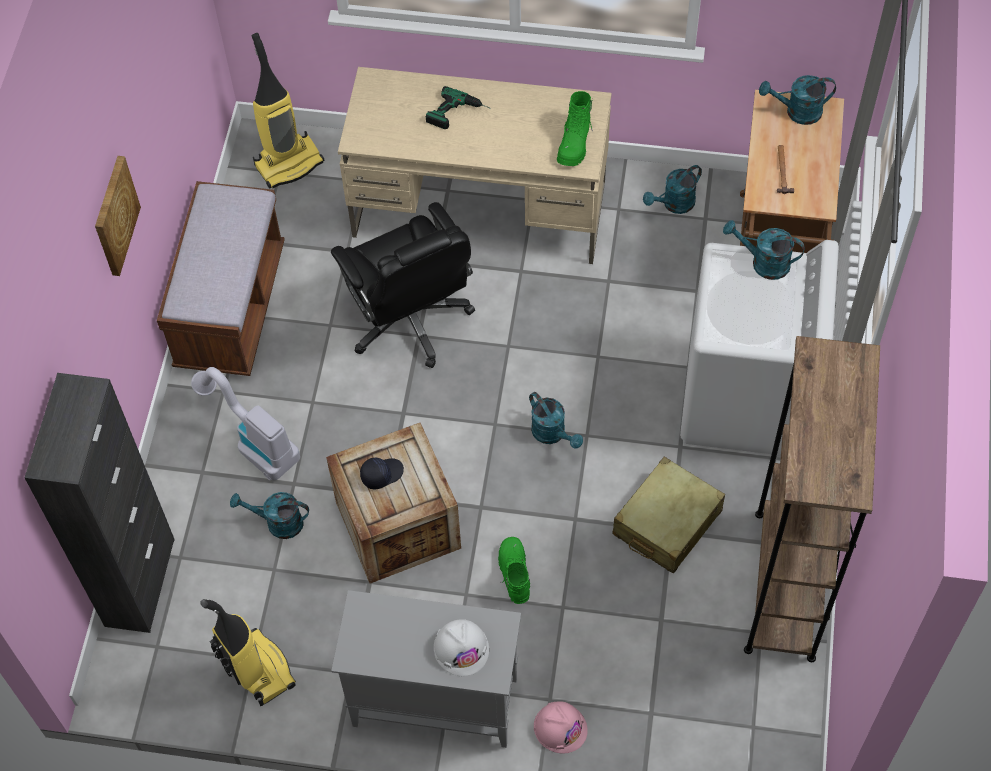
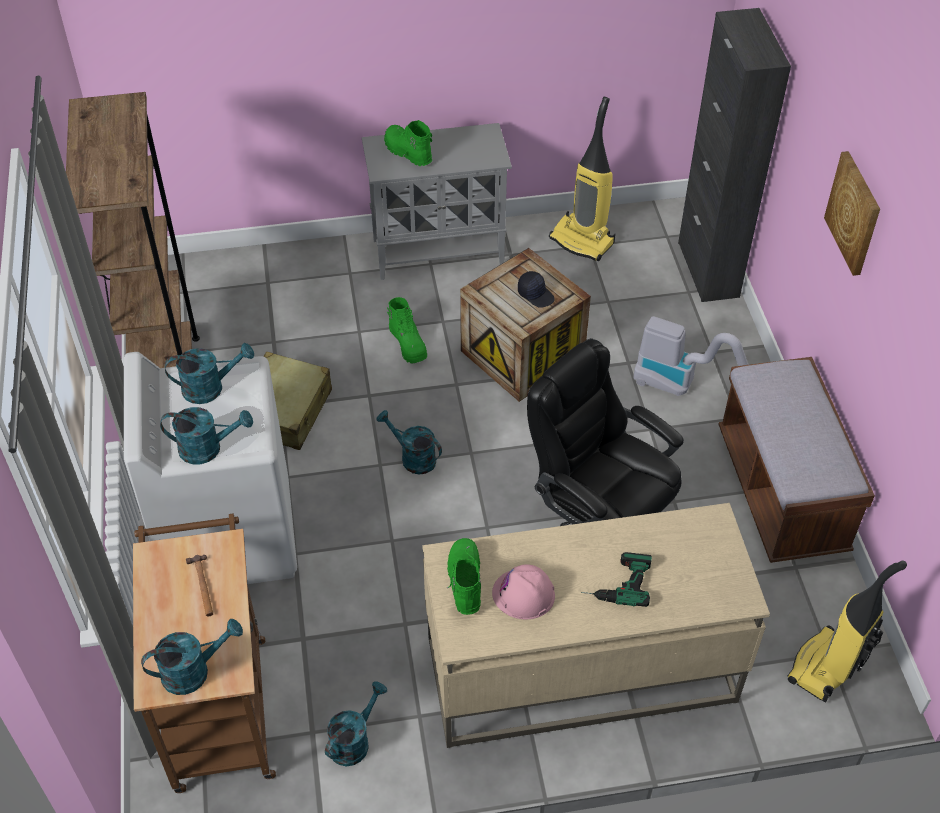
camera: 160 degrees right, 10 degrees down
(277, 523) = (624, 332): turquoise watering can -> turquoise watering can (210, 388)
(381, 474) = (536, 294): black cap -> black cap turned 90 degrees counterclockwise
(461, 648) = (407, 152): white hard hat -> green boot
(560, 727) = (336, 259): pink hard hat -> pink hard hat (523, 594)

